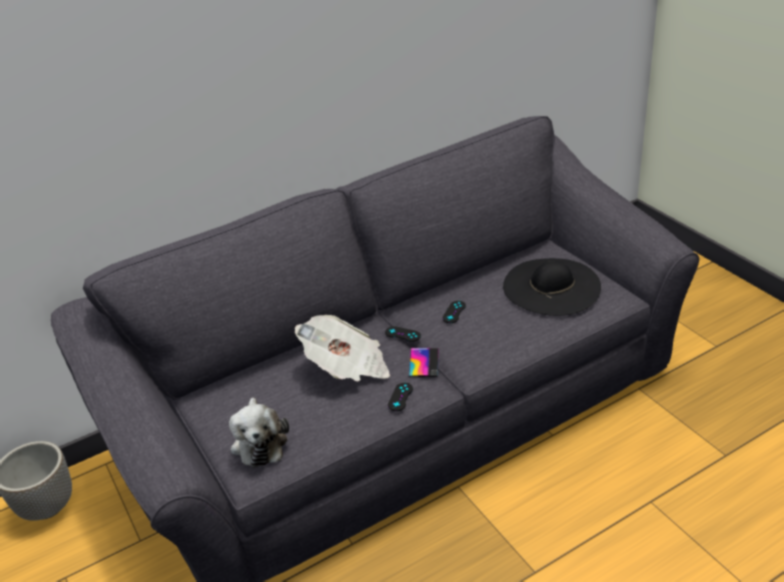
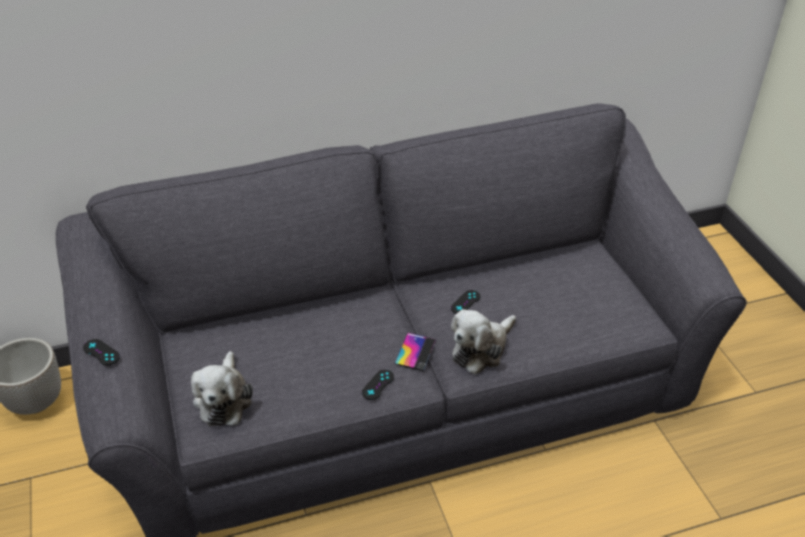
camera: 10 degrees right, 5 degrees up
(347, 368) = (336, 339): newspaper -> none
(402, 334) = (405, 315): black game controller -> black game controller (101, 352)
(483, 347) = (481, 349): none -> plush toy
(551, 286) = (578, 296): black hat -> none

